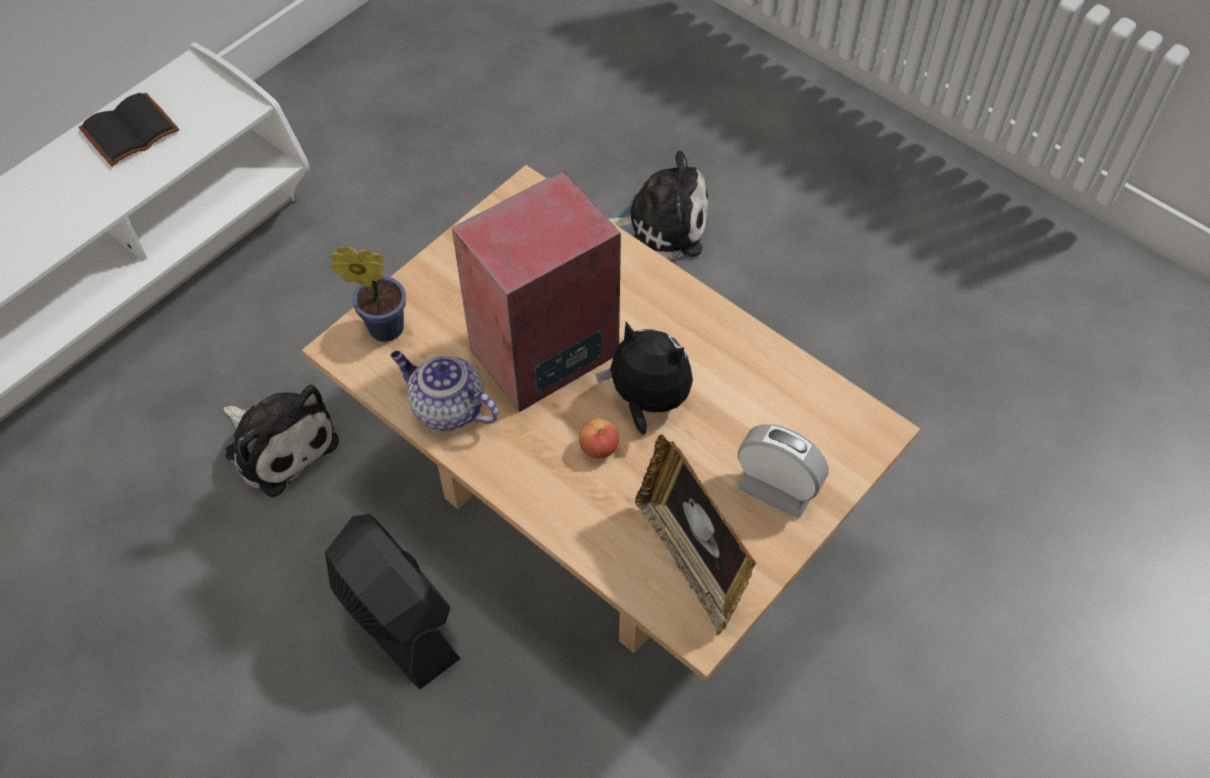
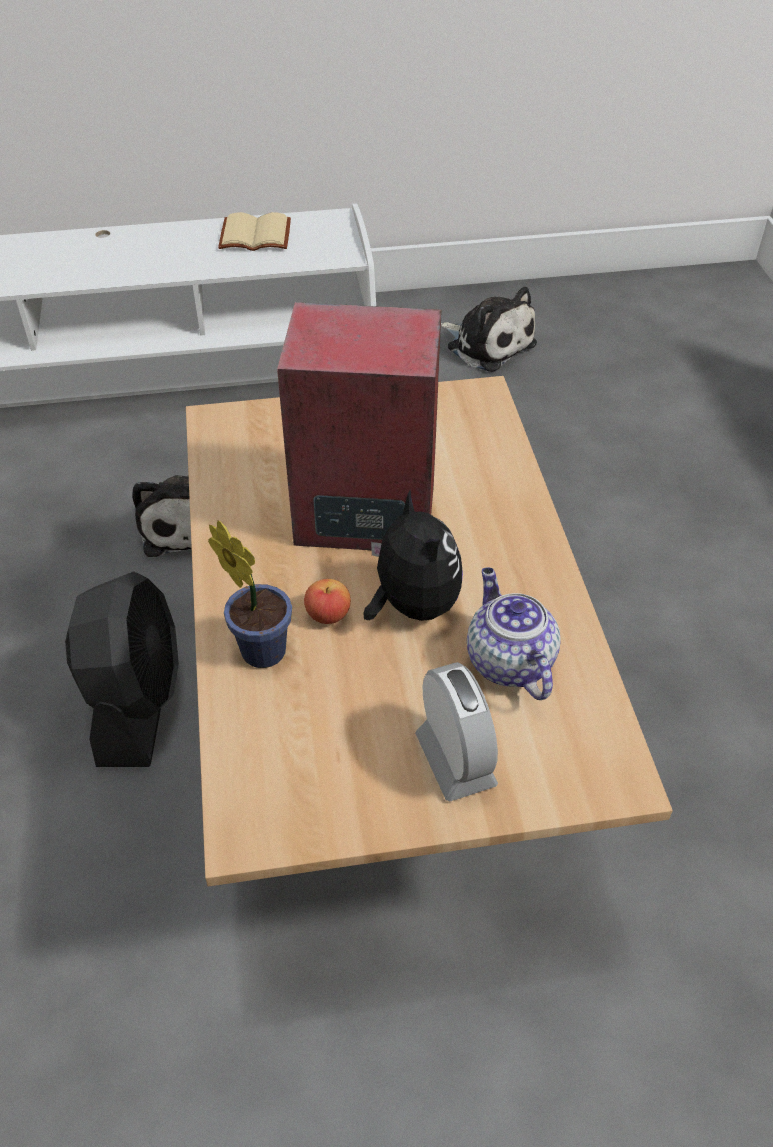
camera: 40 degrees right, 10 degrees down
(130, 133) = (254, 237): black book -> beige book
(381, 327) = (259, 423): potted plant -> potted plant (259, 647)
(446, 408) = (240, 507): teapot -> teapot (508, 661)
(661, 223) = (652, 545): plush toy -> plush toy (487, 344)
(691, 560) = (305, 763): picture frame -> none

